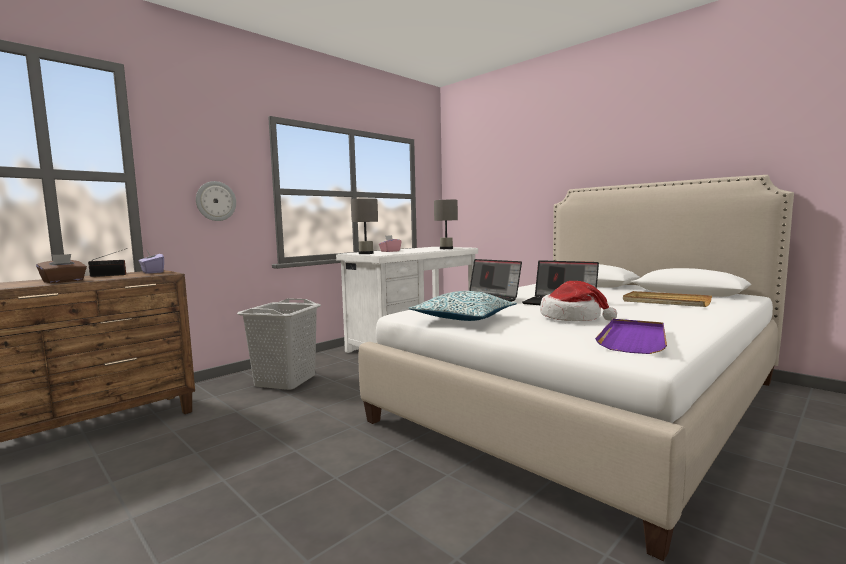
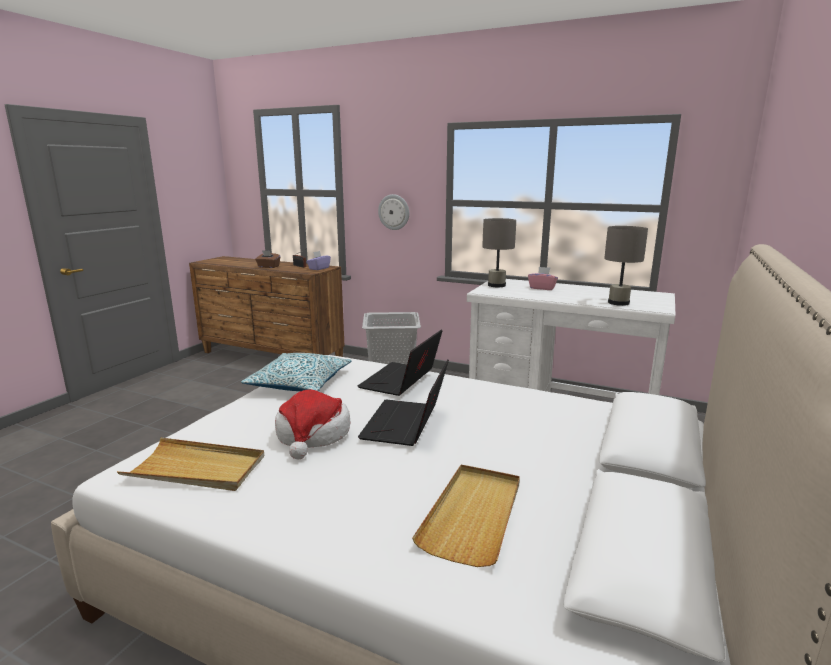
camera: 70 degrees right, 10 degrees up
(633, 339) = (196, 469): purple tray -> beige tray

